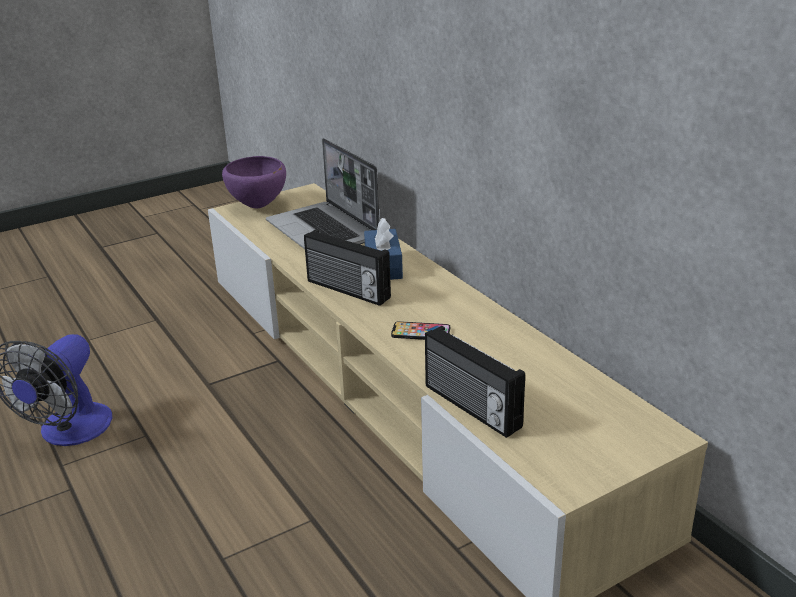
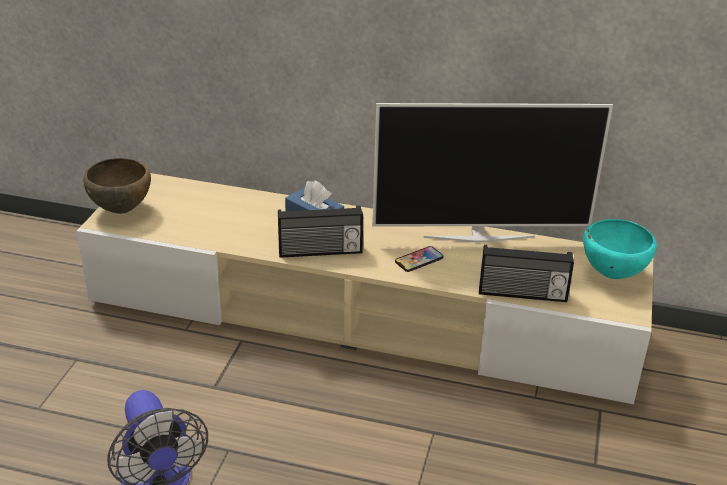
camera: 45 degrees left, 5 degrees up
(258, 206) = (122, 210): purple bowl -> brown bowl
(324, 231) = (220, 211): laptop -> none
(517, 337) = (478, 236): none -> television
(609, 438) = (612, 275): none -> turquoise bowl

